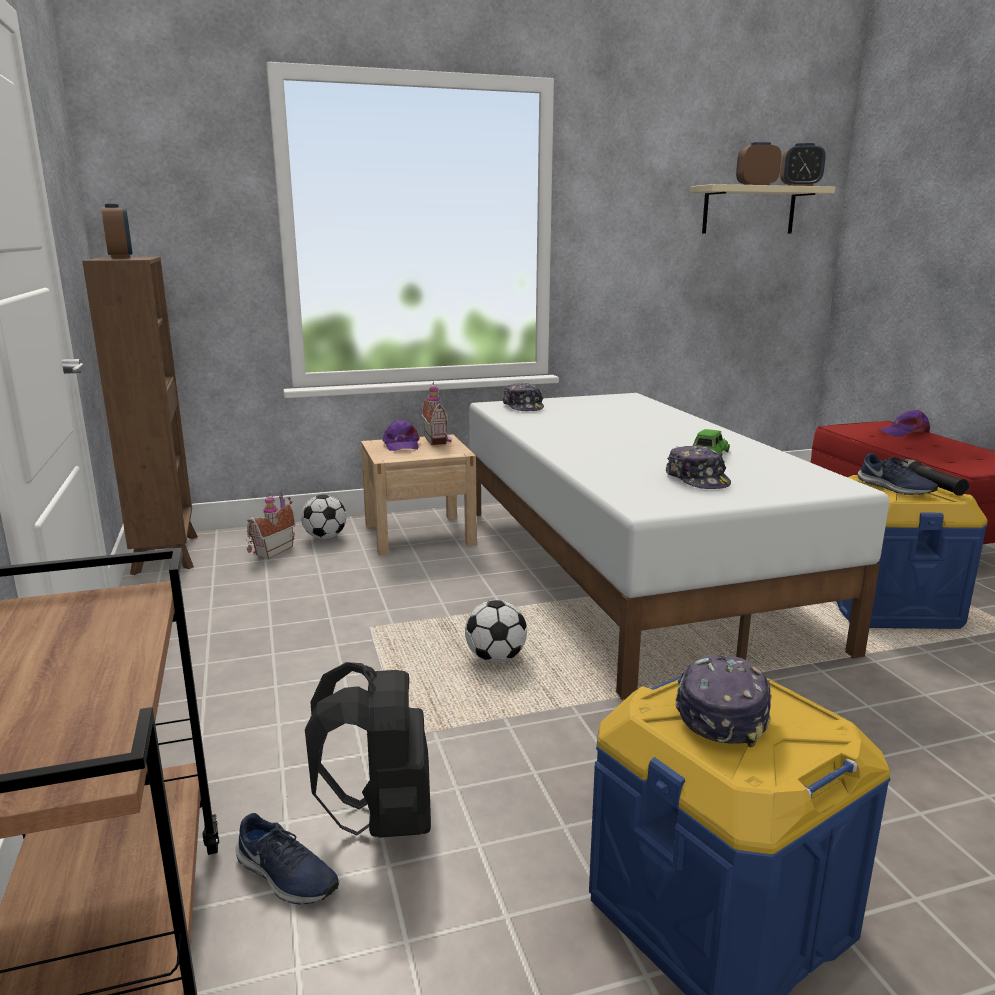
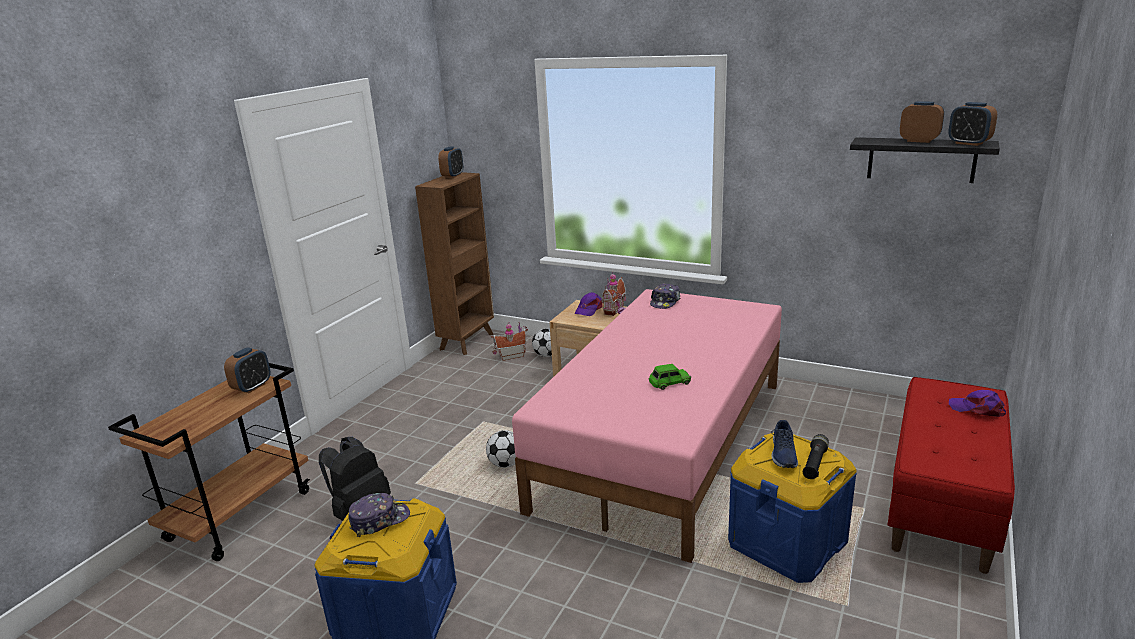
camera: 45 degrees right, 5 degrees up
(100, 613) = (252, 387): none -> alarm clock
(285, 876) = (309, 514): blue shoe -> none
(628, 570) = (666, 442): white bed -> pink bed
(697, 480) = (610, 400): cap -> none
(749, 210) = (921, 159): beige shelf -> black shelf

